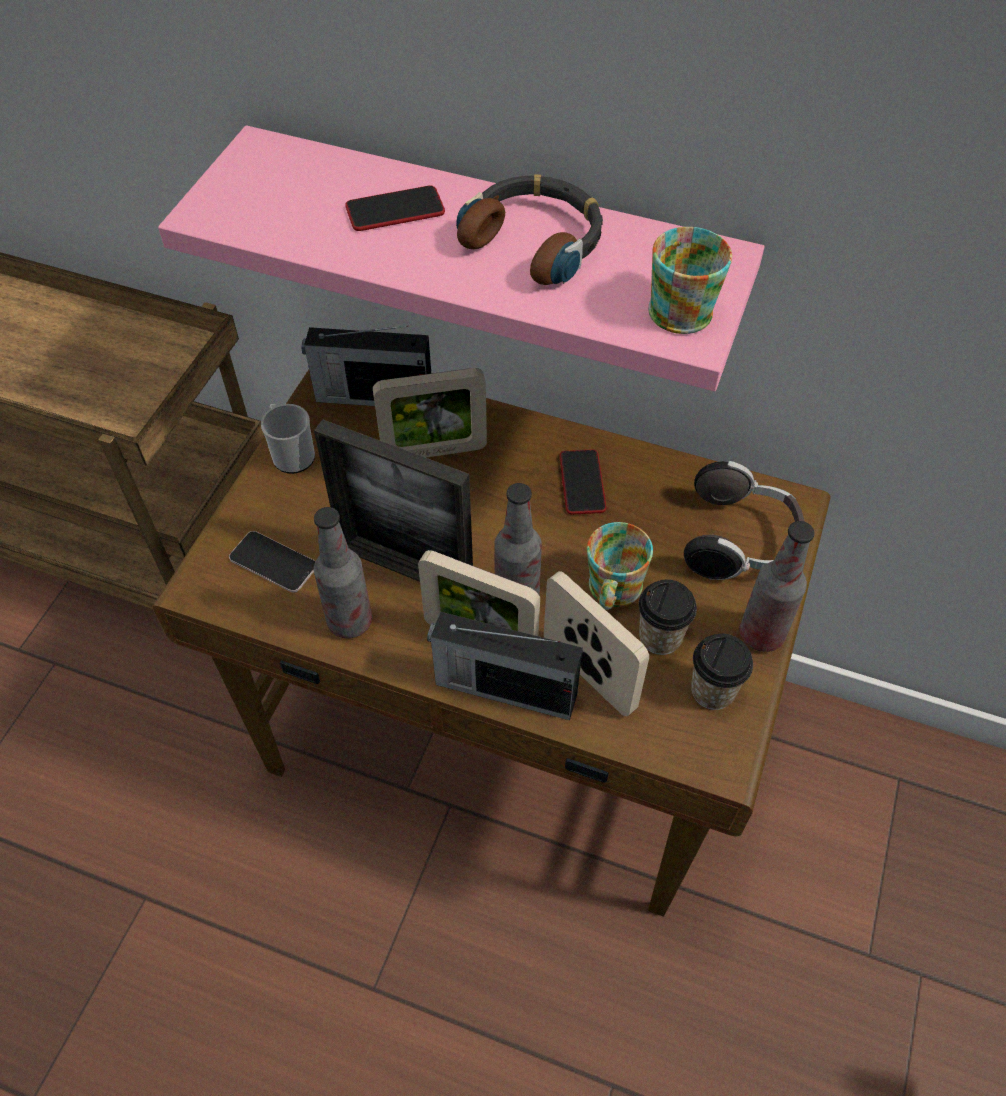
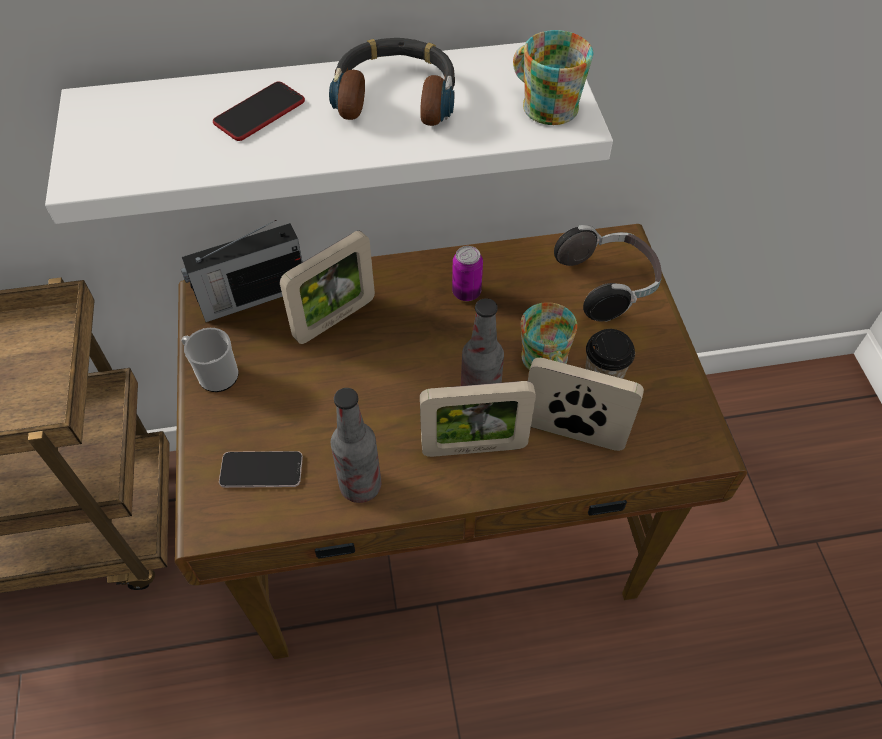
camera: 30 degrees left, 0 degrees up
(405, 569) = (377, 422): picture frame -> none
(492, 240) = (329, 117): pink shelf -> white shelf
(503, 688) = (517, 476): radio -> none
(582, 483) = (466, 292): phone -> can
(712, 690) = (664, 400): cup -> none
(761, 634) = (668, 344): bottle -> none

